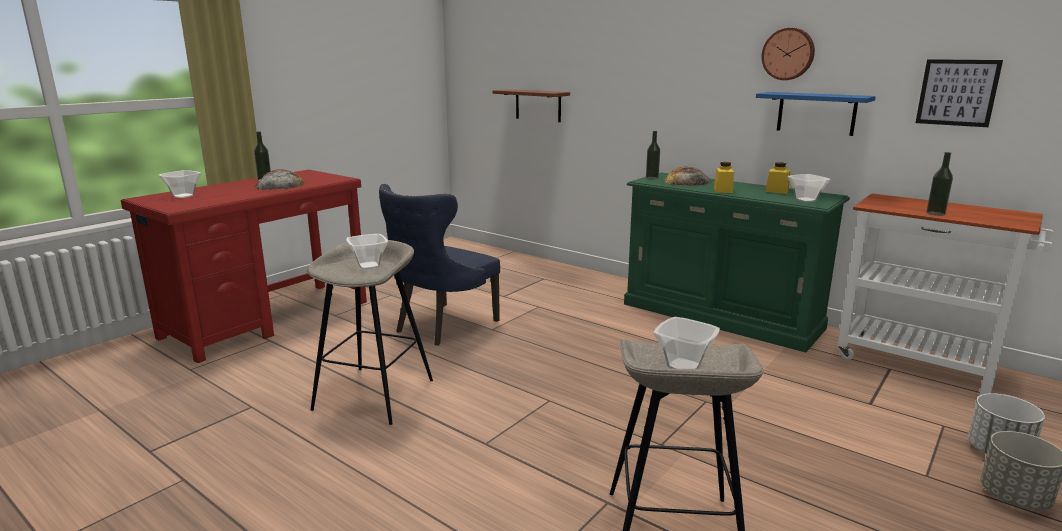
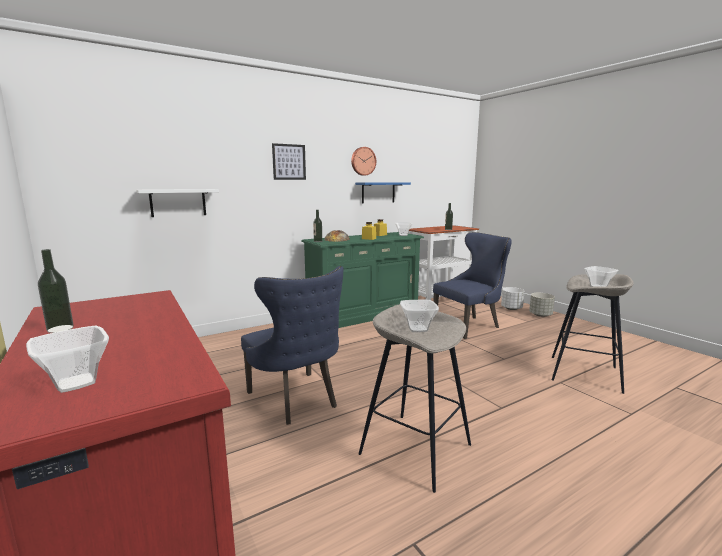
camera: 70 degrees left, 5 degrees down
(280, 185) = (128, 320): bread -> none
(538, 105) = (178, 202): brown shelf -> white shelf
(789, 404) = (469, 326): none -> blue chair
(957, 92) = (425, 179): picture -> picture (289, 162)

